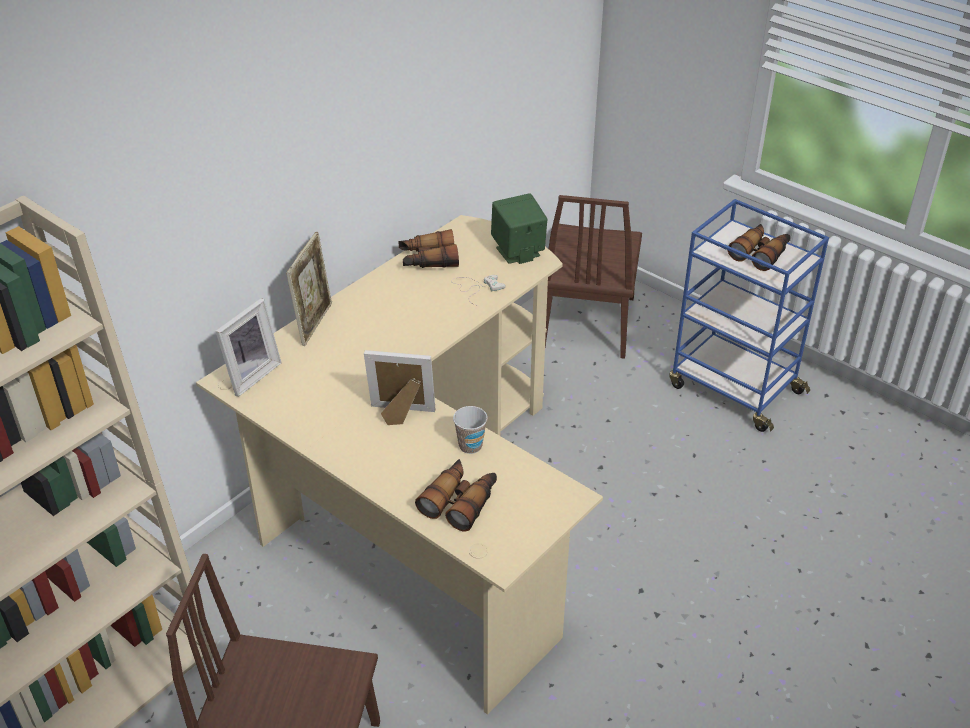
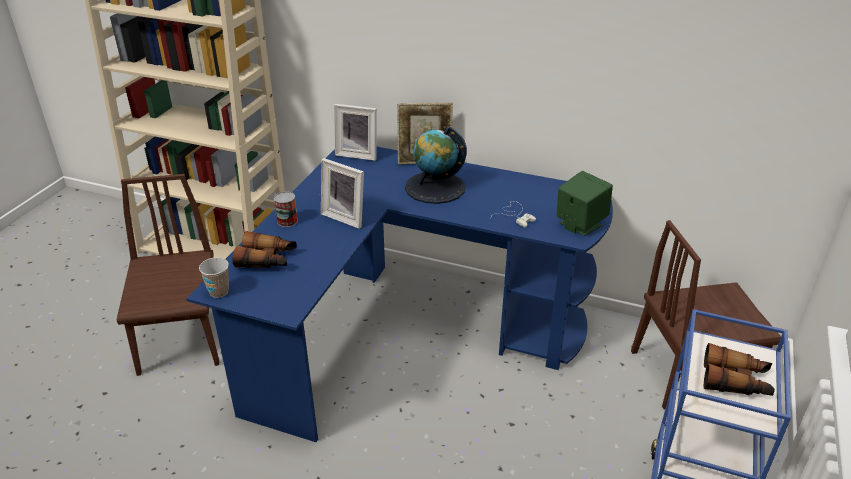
camera: 70 degrees right, 5 degrees down
(379, 470) = (287, 221): none -> can
(380, 329) = (435, 187): none -> globe
(401, 416) = (346, 216): picture frame -> picture frame turned 135 degrees clockwise
(419, 511) = (407, 332): beige desk -> blue desk
(428, 259) = (533, 187): binoculars -> none
(470, 446) = (327, 252): cup -> cup (219, 291)

